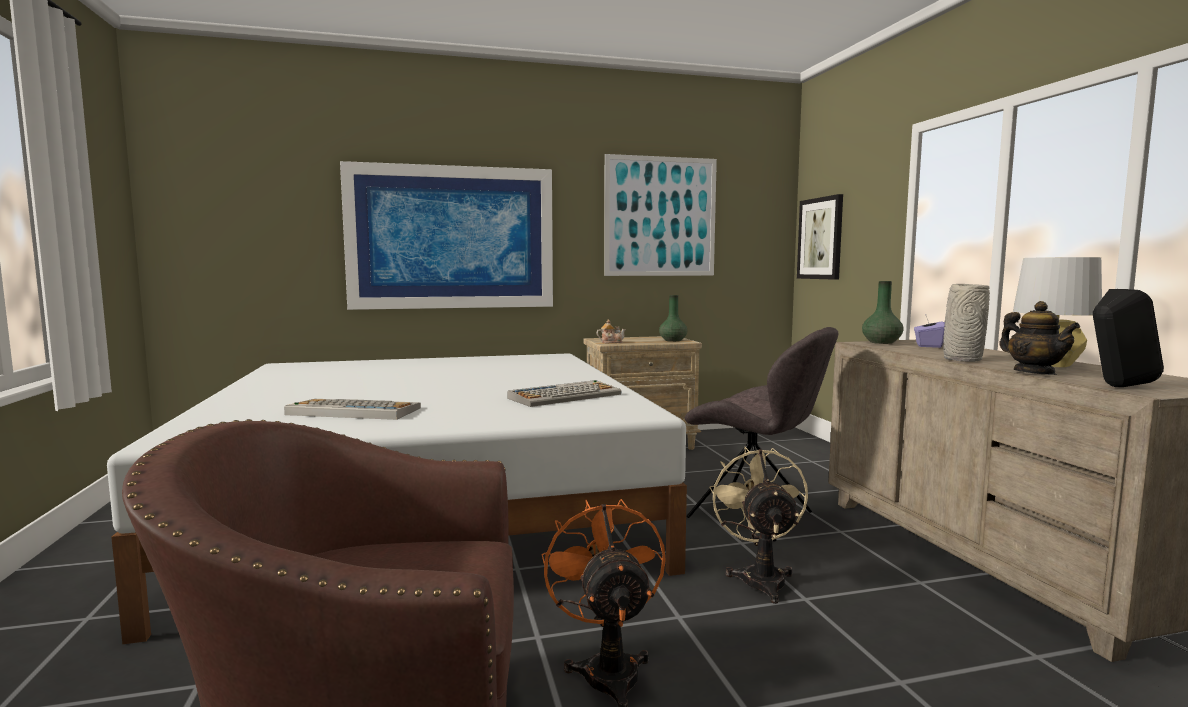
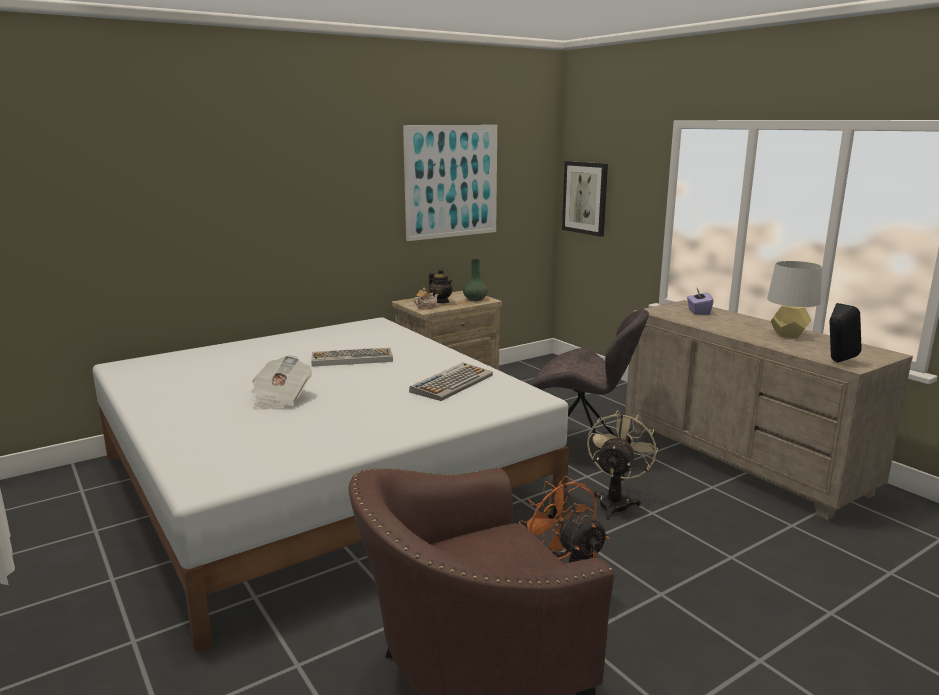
camera: 20 degrees left, 10 degrees up
(352, 411) = (302, 426): keyboard -> keyboard (351, 358)
(371, 392) = (280, 399): none -> newspaper
(451, 238) = (267, 217): picture -> none
(760, 577) = (616, 502): beige fan -> beige fan turned 45 degrees clockwise
(882, 342) = (665, 309): green vase -> none
(961, 359) = (734, 332): grey vase -> none
(1034, 373) = (786, 347): teapot -> teapot (440, 301)

